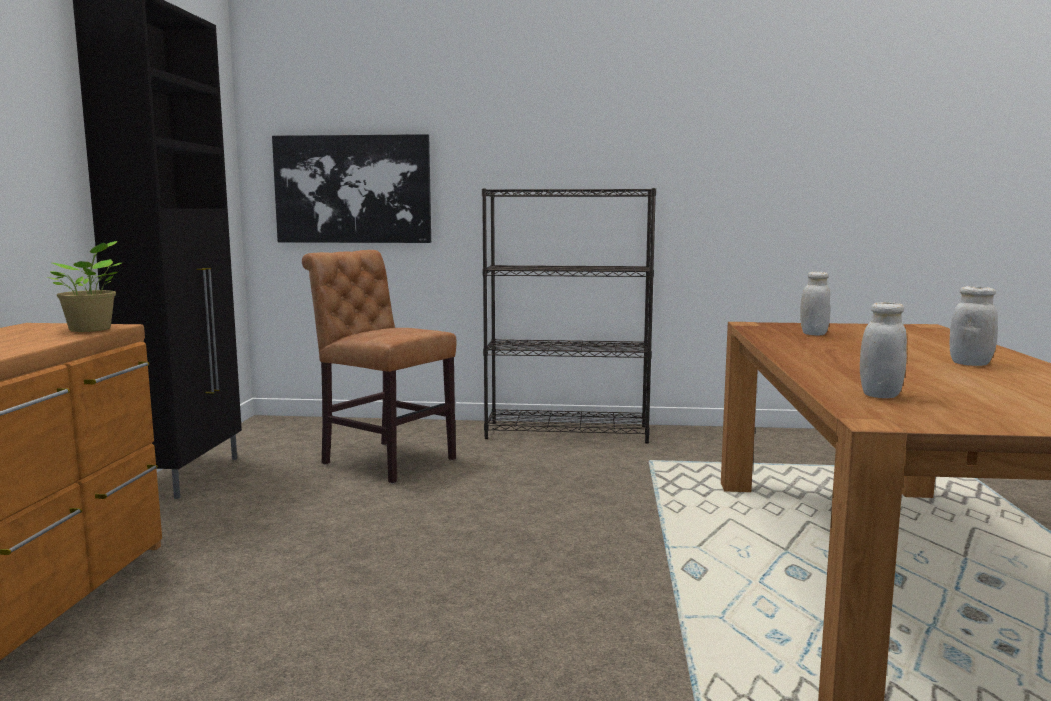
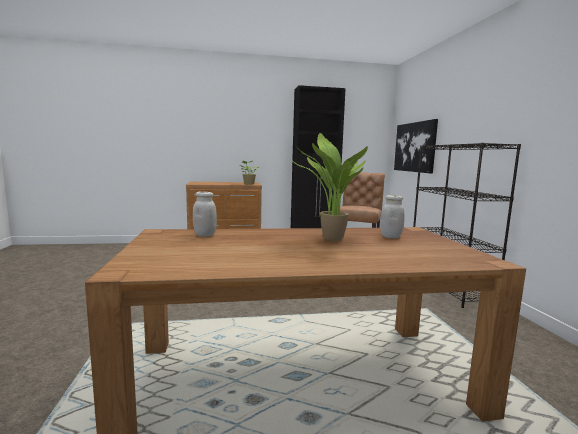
camera: 75 degrees right, 0 degrees up
(853, 351) = (329, 239): none -> potted plant
(970, 364) = (304, 255): white jar -> none

